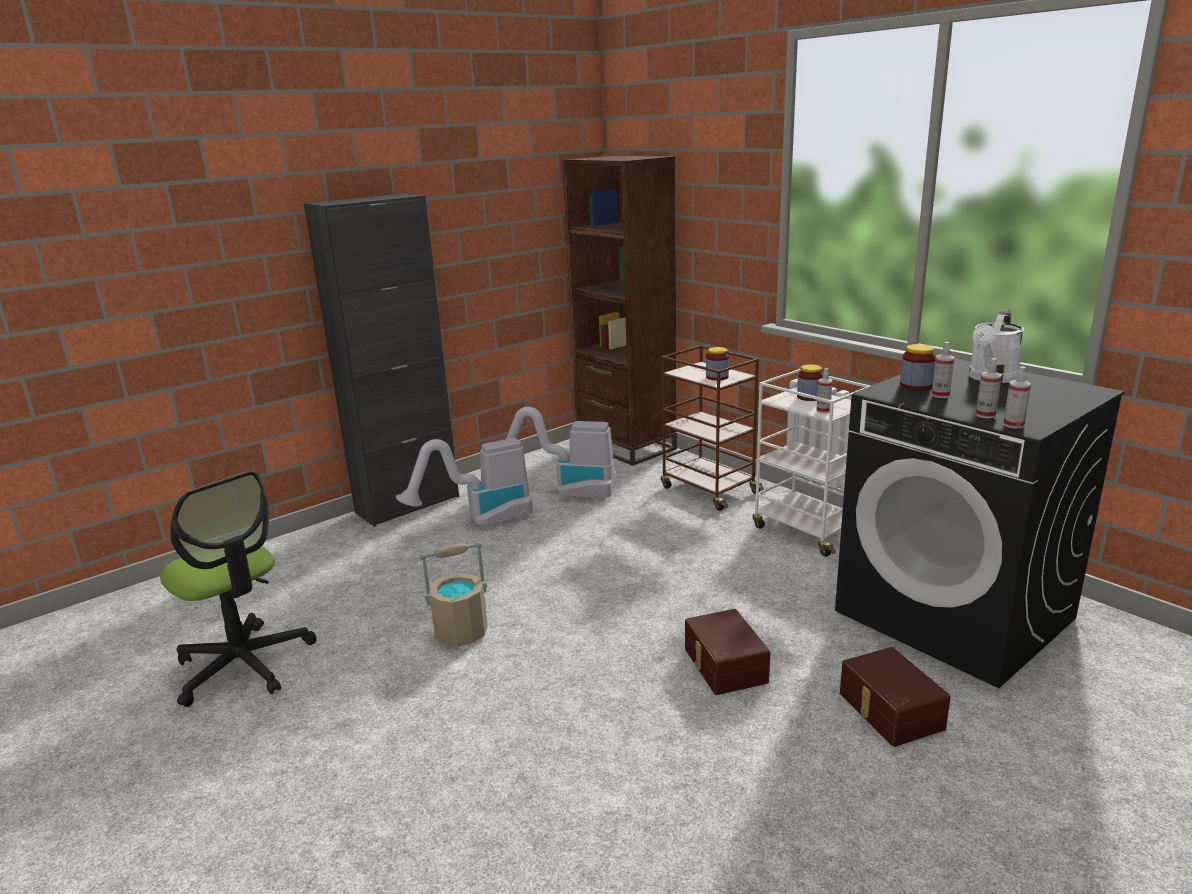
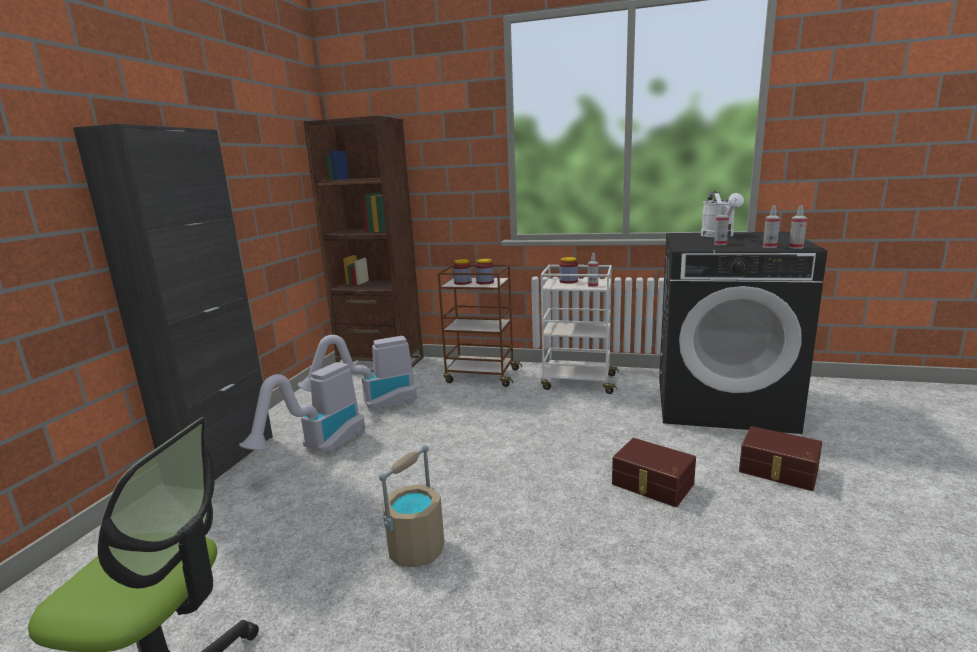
camera: 35 degrees left, 5 degrees down
(916, 385) = (693, 243): jar -> jar (462, 282)

